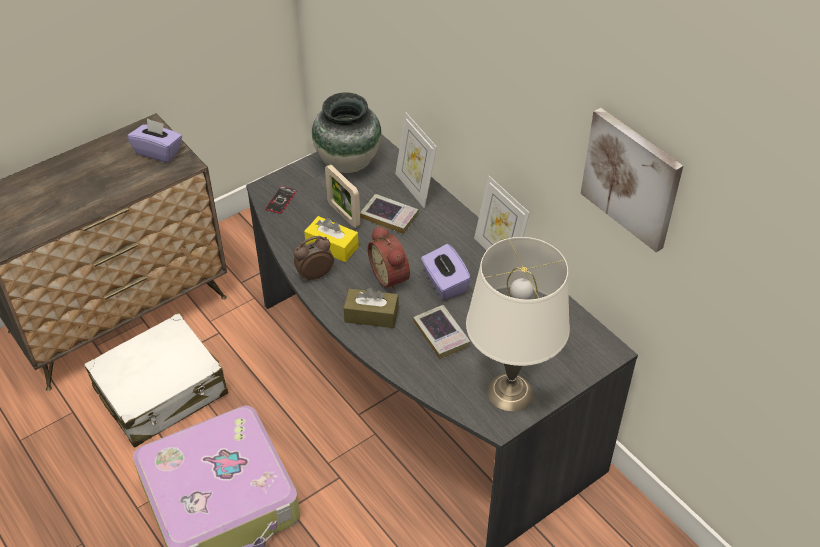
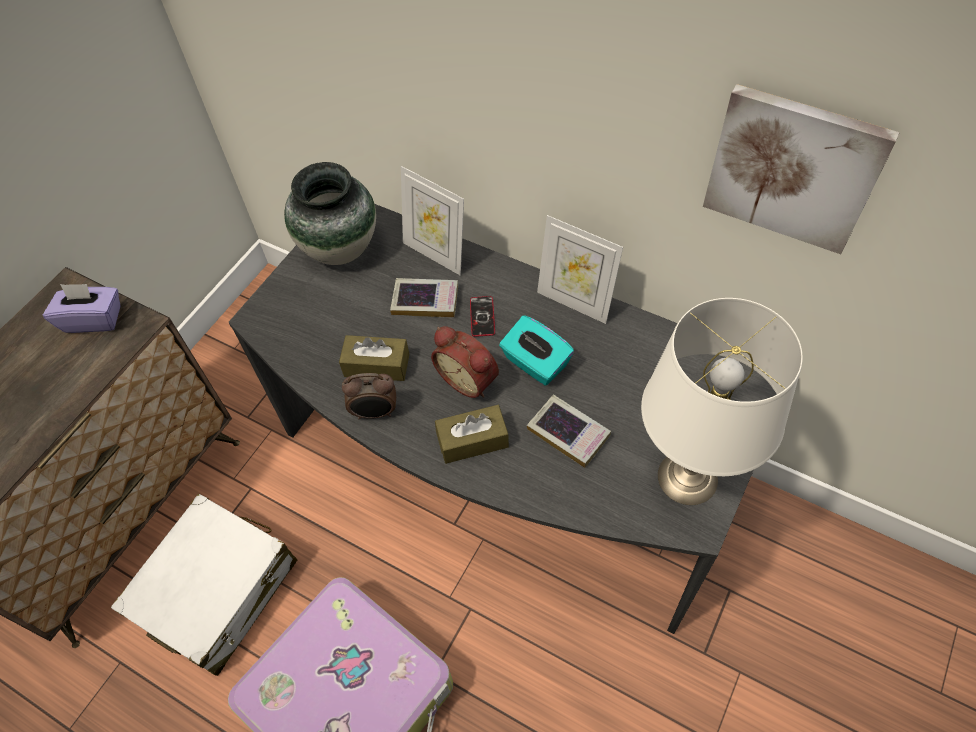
camera: 20 degrees left, 10 degrees up
(281, 200) = (283, 327): phone -> phone (482, 317)
(314, 275) = (375, 413): alarm clock -> alarm clock turned 135 degrees counterclockwise
(332, 246) = (377, 365): yellow tissue box -> brown tissue box
(343, 215) = (369, 318): picture frame -> none
(444, 283) = (535, 363): purple tissue box -> turquoise tissue box

